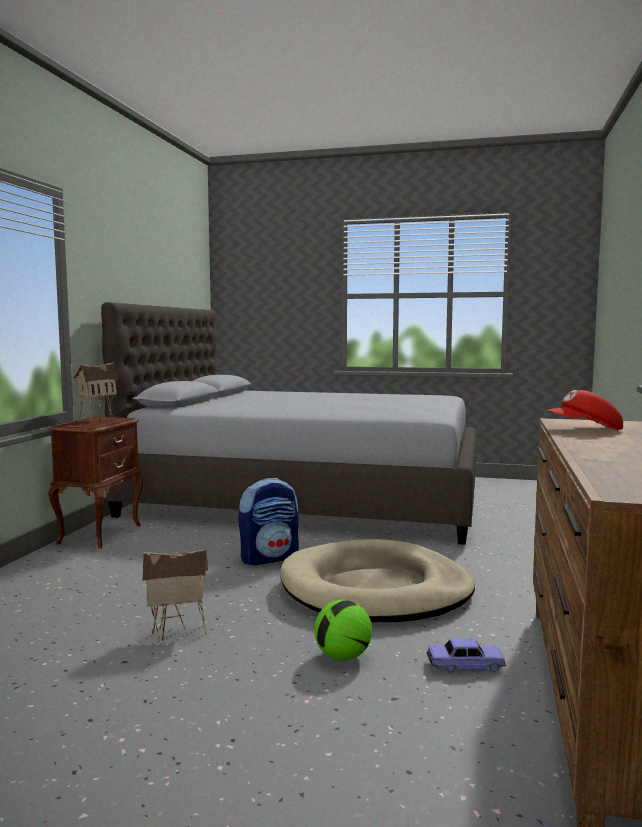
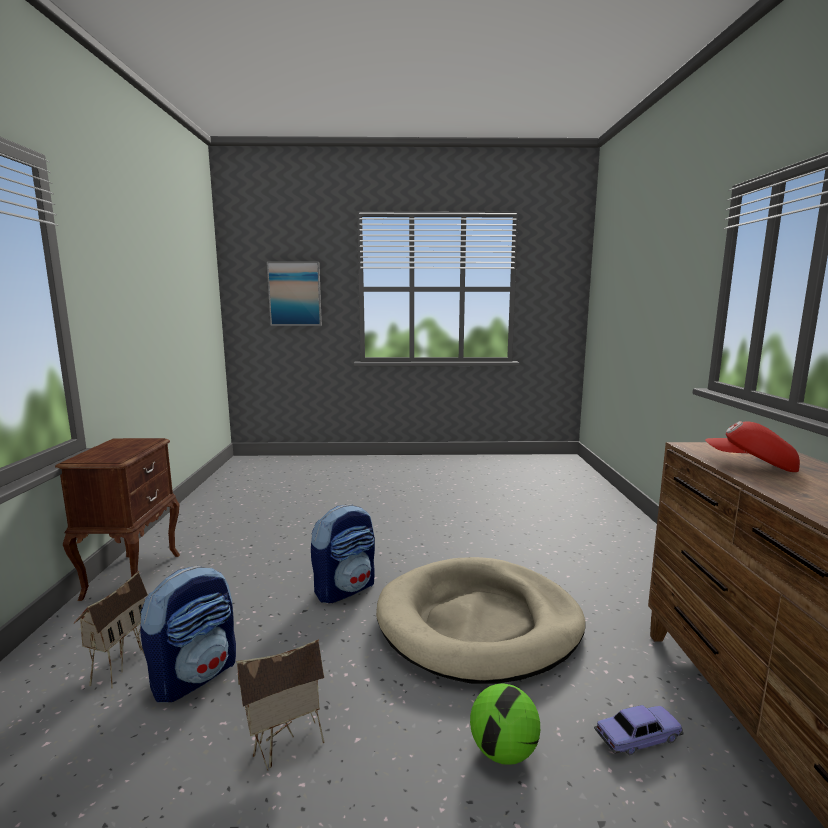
camera: 15 degrees left, 5 degrees up
(96, 420) = (117, 446): toy house -> toy house (119, 665)
(128, 591) = (196, 675): none -> backpack
(279, 302) = (295, 294): none -> picture
(309, 497) = (348, 494): grey bed -> none
(585, 429) = (751, 465): red cap -> red cap turned 45 degrees clockwise

